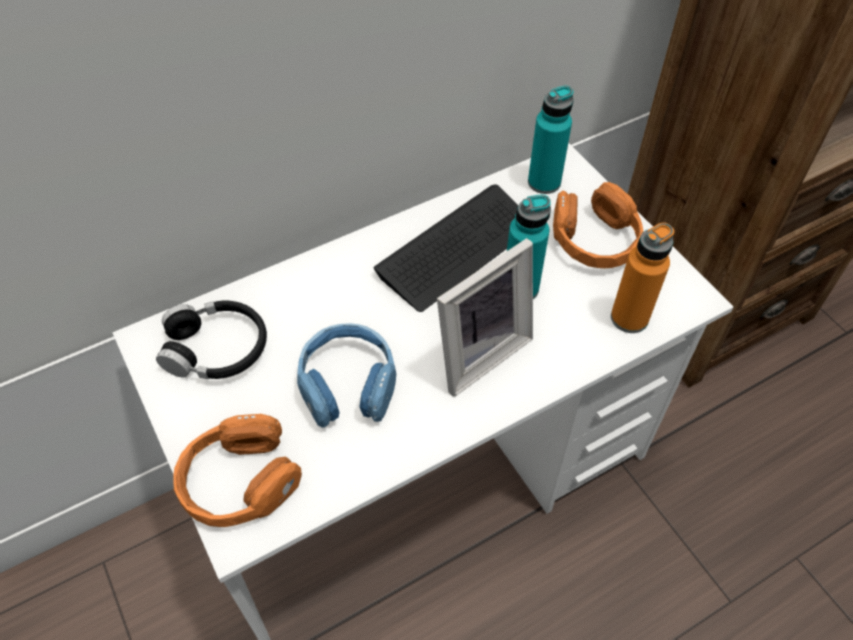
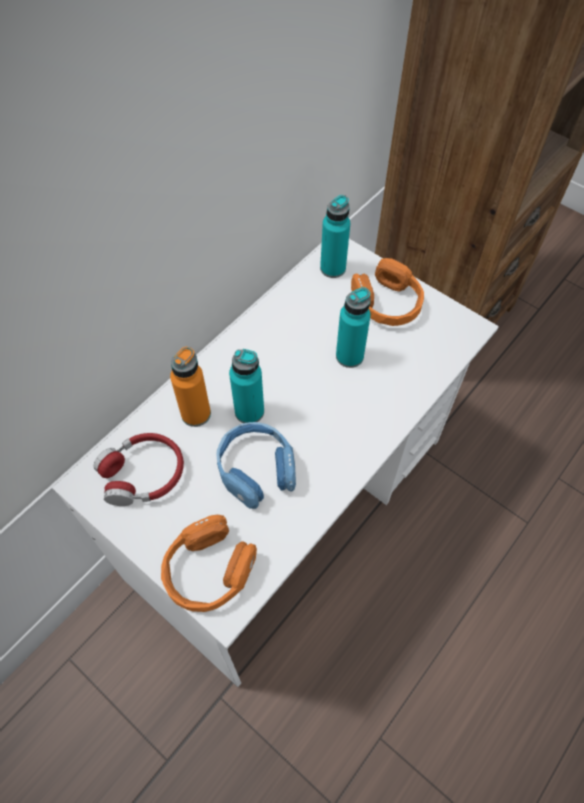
camera: 20 degrees left, 5 degrees up
(216, 349) = (143, 474): black headphones -> red headphones
(370, 316) = (249, 411): none -> turquoise bottle
(457, 249) = (291, 339): keyboard -> none
(477, 352) = (339, 414): picture frame -> none
(629, 318) = (433, 356): orange bottle -> orange bottle (196, 414)

